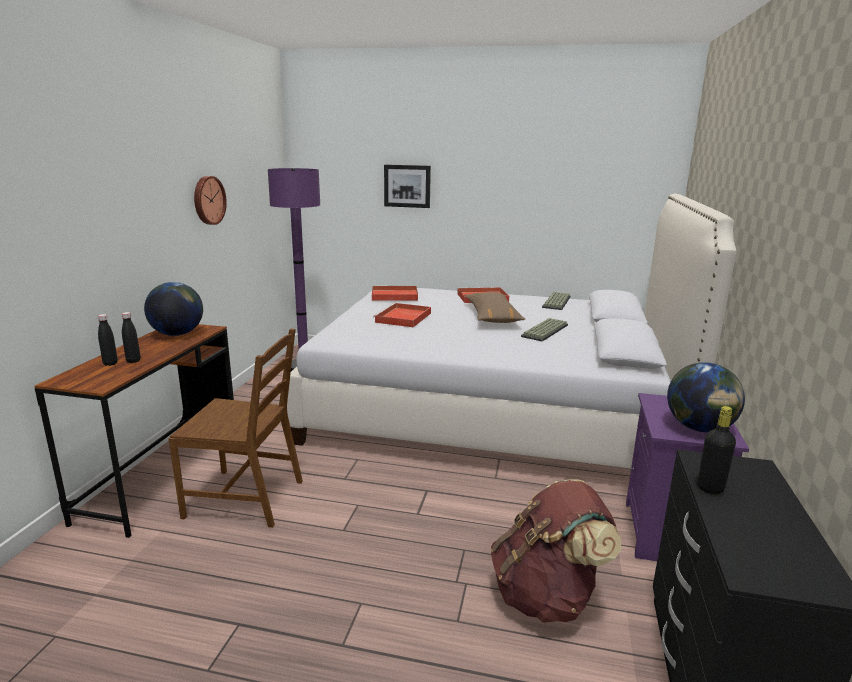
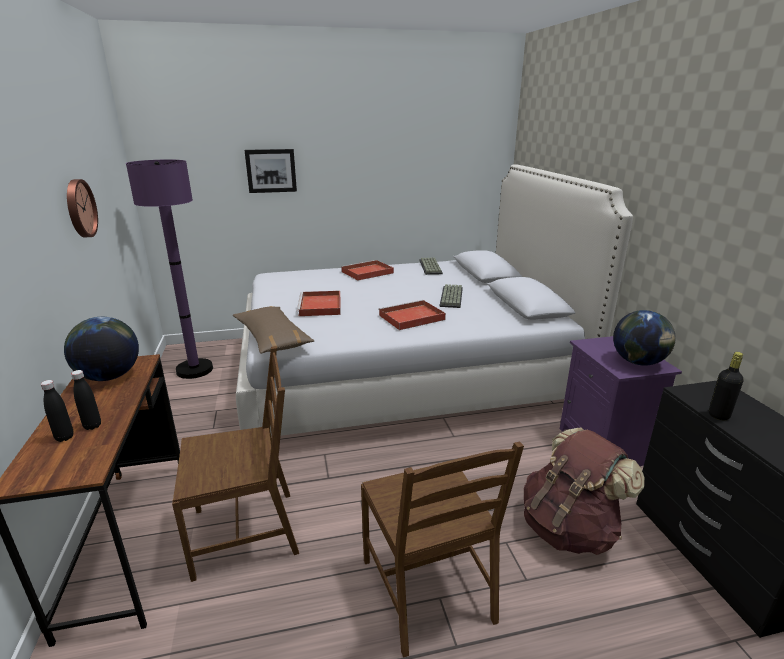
camera: 25 degrees left, 5 degrees up
(357, 593) = (429, 590): none -> brown chair
(393, 296) = (287, 283): red tray -> red tray (410, 318)
(492, 316) = (396, 290): brown pillow -> brown pillow (272, 338)

